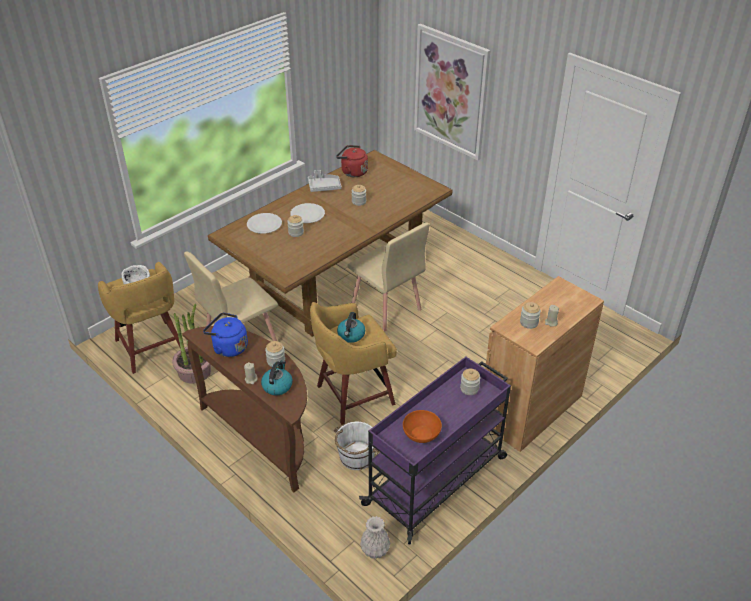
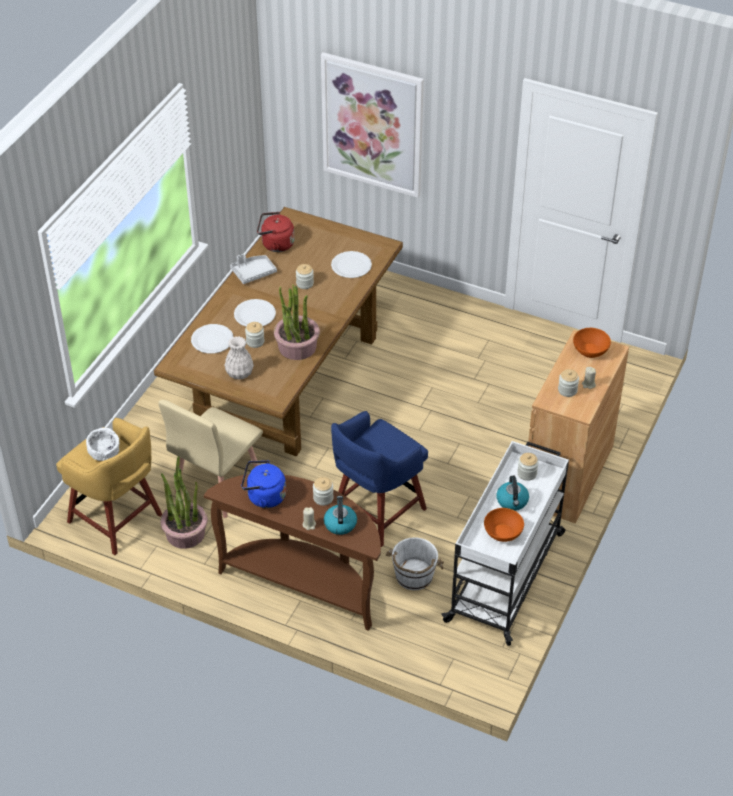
camera: 20 degrees left, 5 degrees up
(326, 243) = (297, 347): none -> potted plant
(351, 335) = (376, 448): kettle -> kettle (512, 501)
(352, 395) = (376, 512): yellow stool -> blue stool
(374, 550) = (477, 661): white vase -> white vase (239, 373)
(386, 308) = (362, 400): beige chair -> none
(402, 197) = (351, 266): none -> white plate
(437, 480) = (506, 575): purple cart -> white cart
(565, 295) = (590, 350): none -> orange bowl

